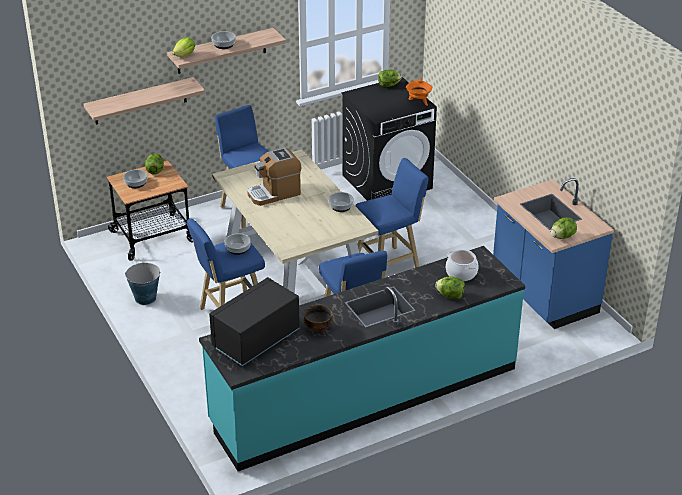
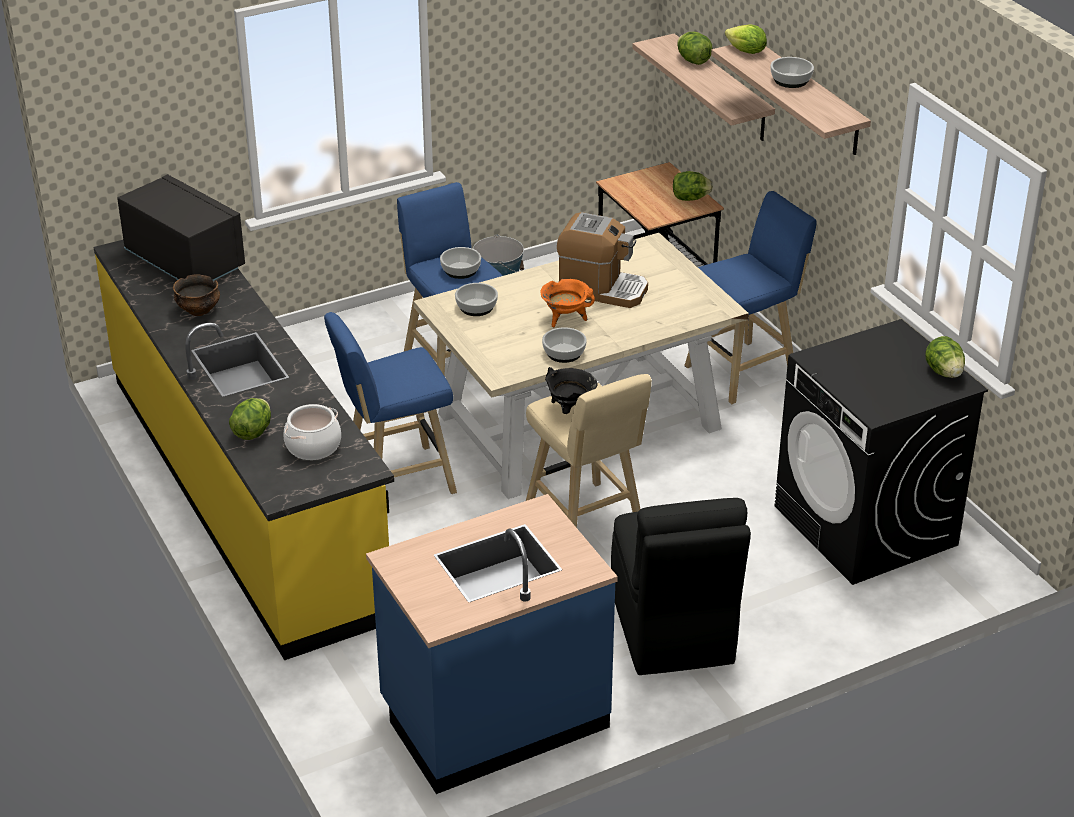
camera: 90 degrees right, 0 degrees up
(135, 183) = (652, 185): bowl -> bowl (476, 307)
(274, 193) = (602, 289): coffee machine -> coffee machine turned 135 degrees clockwise
(365, 395) = (247, 492): turquoise counter -> yellow counter
(386, 210) = (570, 410): none -> black cooking pot
(389, 266) = (586, 523): blue stool -> beige stool
(418, 102) = (882, 407): orange cooking pot -> orange cooking pot (565, 319)
(472, 241) = (672, 630): none -> black chair
(562, 237) = (408, 569): lettuce -> lettuce (693, 61)

